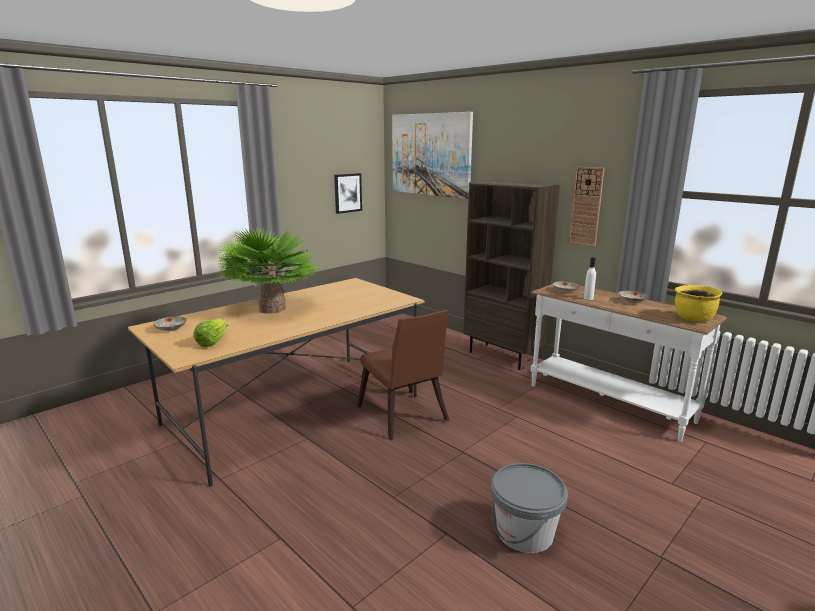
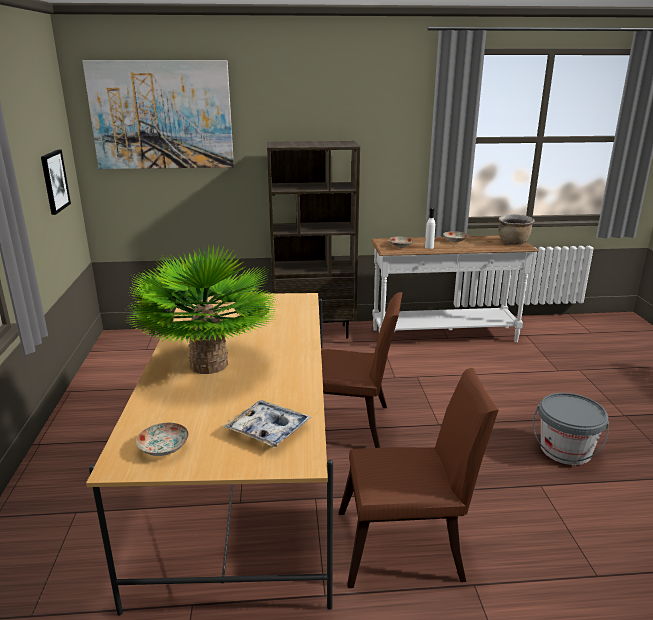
camera: 50 degrees left, 5 degrees up
(212, 342) = (268, 430): lettuce -> tray
(295, 493) = (408, 546): none -> brown chair
(586, 206) = (381, 160): wall clock -> none
(693, 319) = (513, 243): yellow cooking pot -> brown cooking pot

